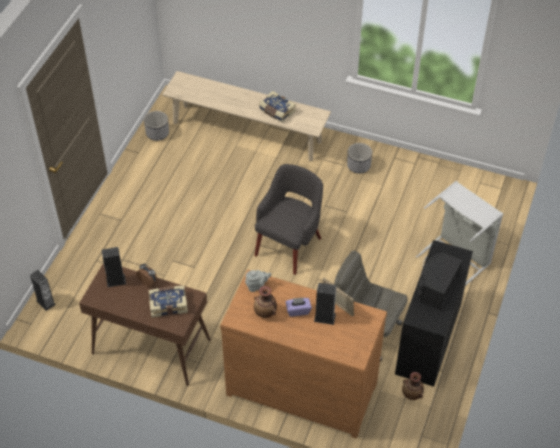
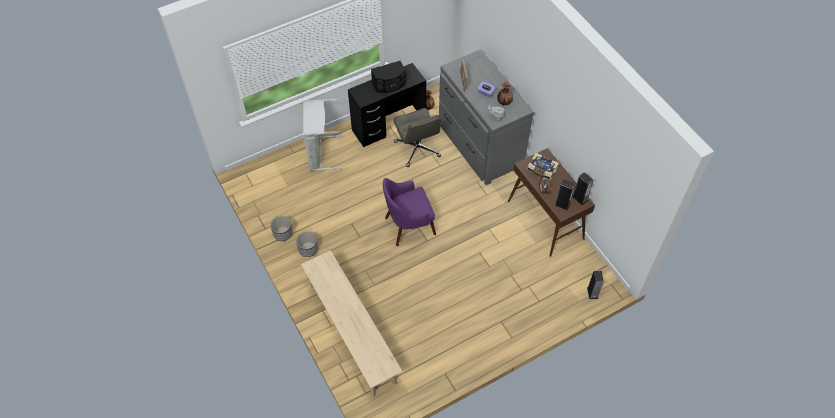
camera: 140 degrees left, 5 degrees up
(157, 133) = (416, 381): planter -> planter (283, 234)
(276, 111) = (336, 290): book -> none
(289, 245) = (409, 226): grey armchair -> purple armchair
(302, 386) = (479, 146): brown dresser -> grey dresser
(324, 317) = (475, 81): speaker -> speaker (580, 198)

